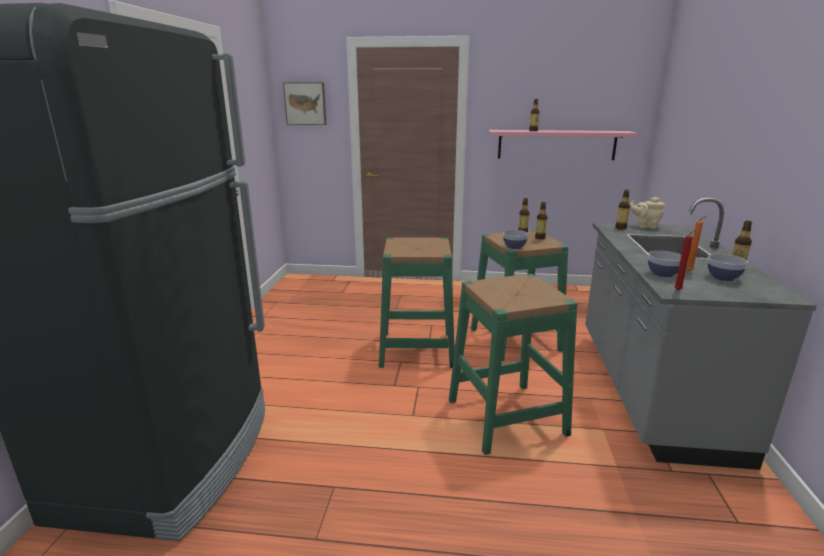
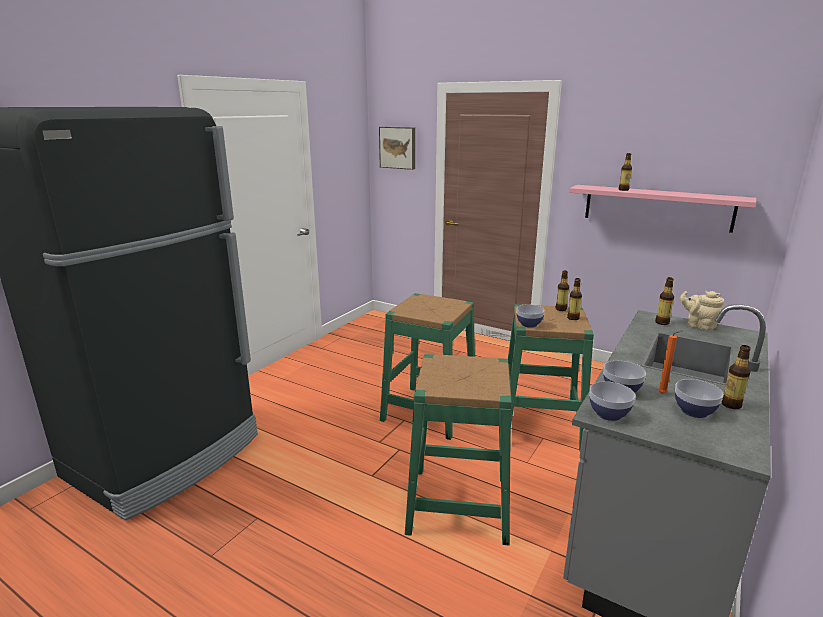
camera: 25 degrees right, 0 degrees up
(679, 290) = (609, 414): red candle -> bowl

